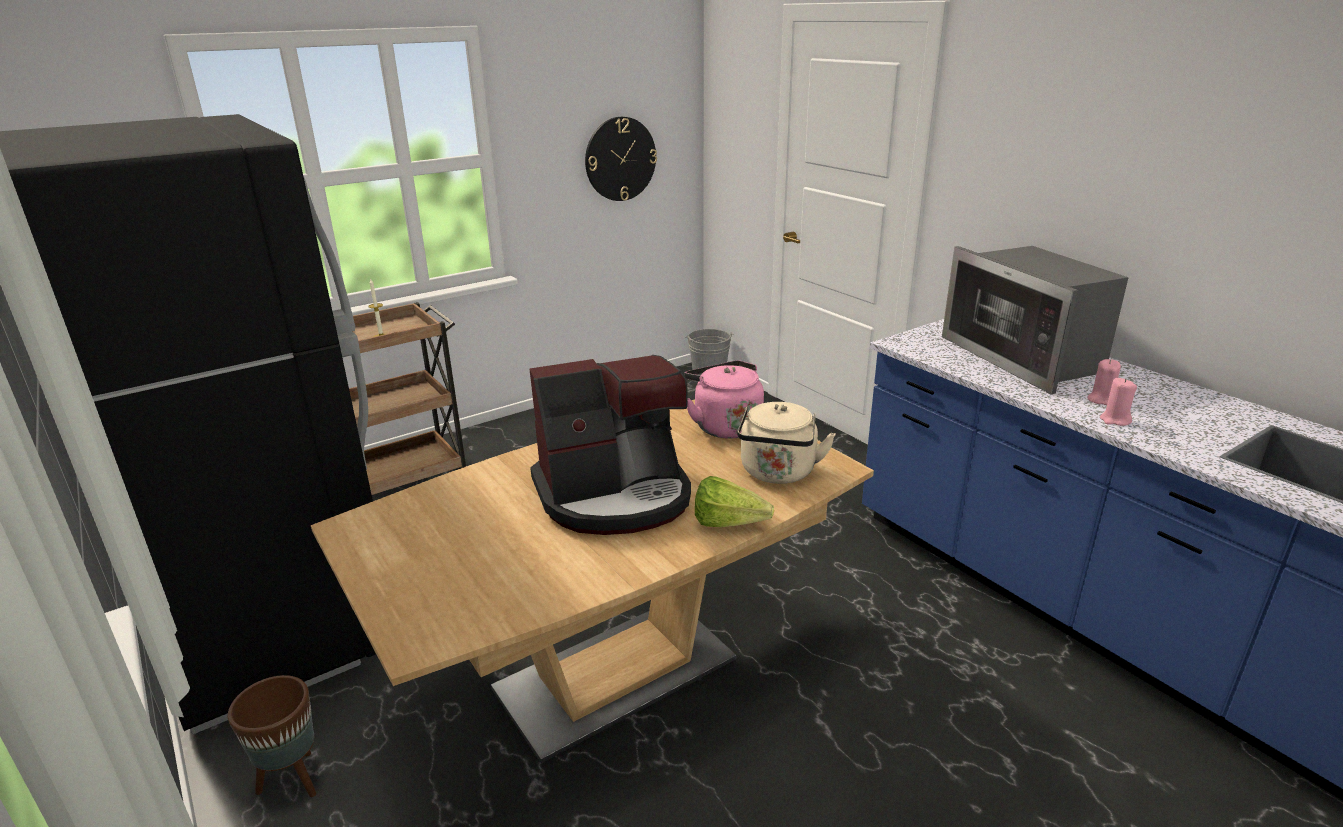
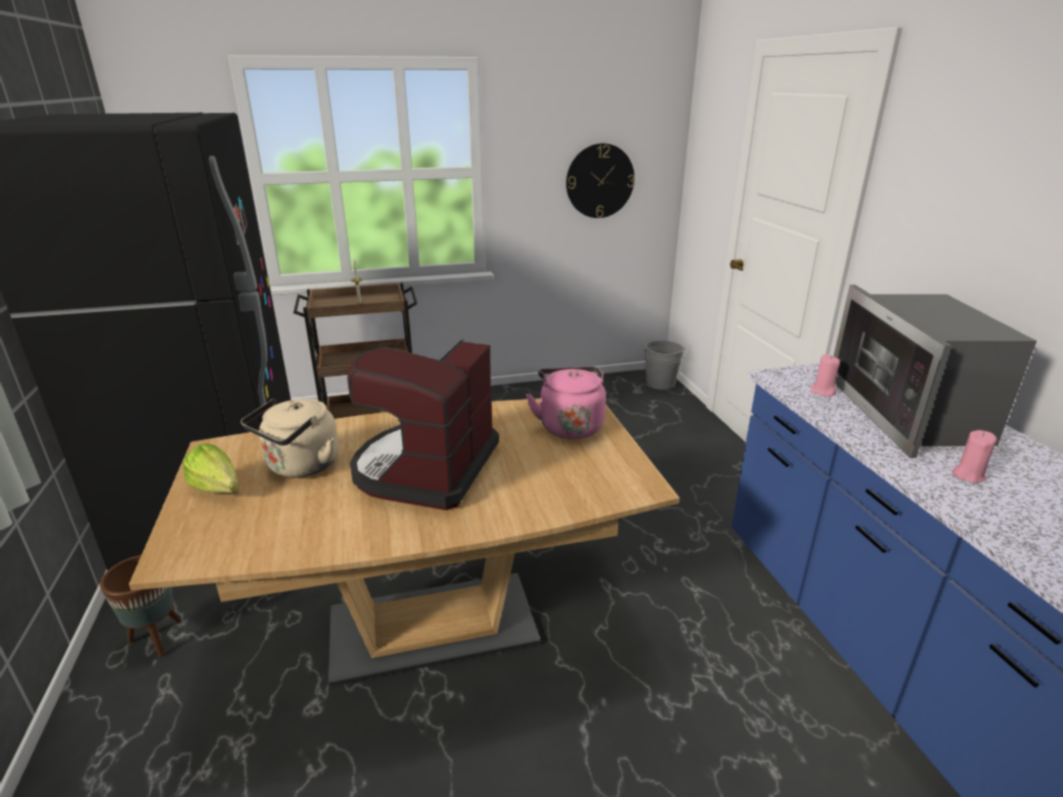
camera: 20 degrees right, 0 degrees up
(615, 495) = (426, 469): coffee machine -> coffee machine turned 105 degrees clockwise
(734, 525) = (503, 521): lettuce -> lettuce (219, 492)
(778, 473) = (583, 480): beige kettle -> beige kettle (300, 467)
(1114, 420) = (969, 502): pink candle -> pink candle (822, 391)

